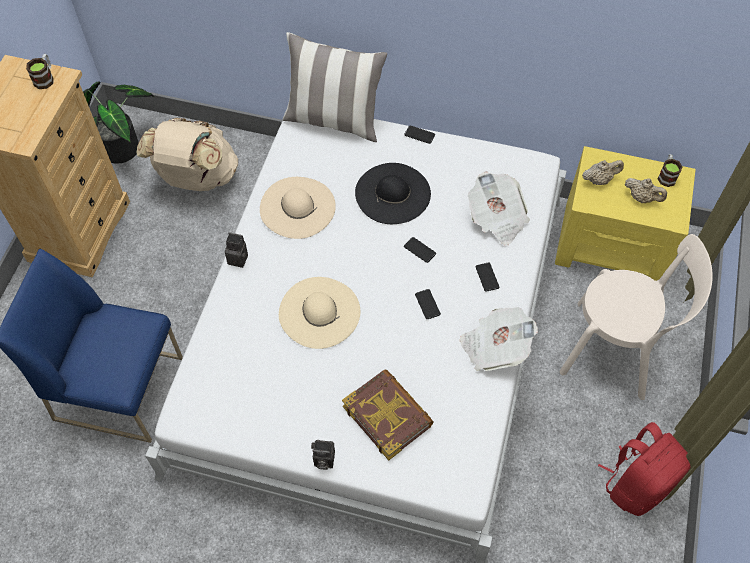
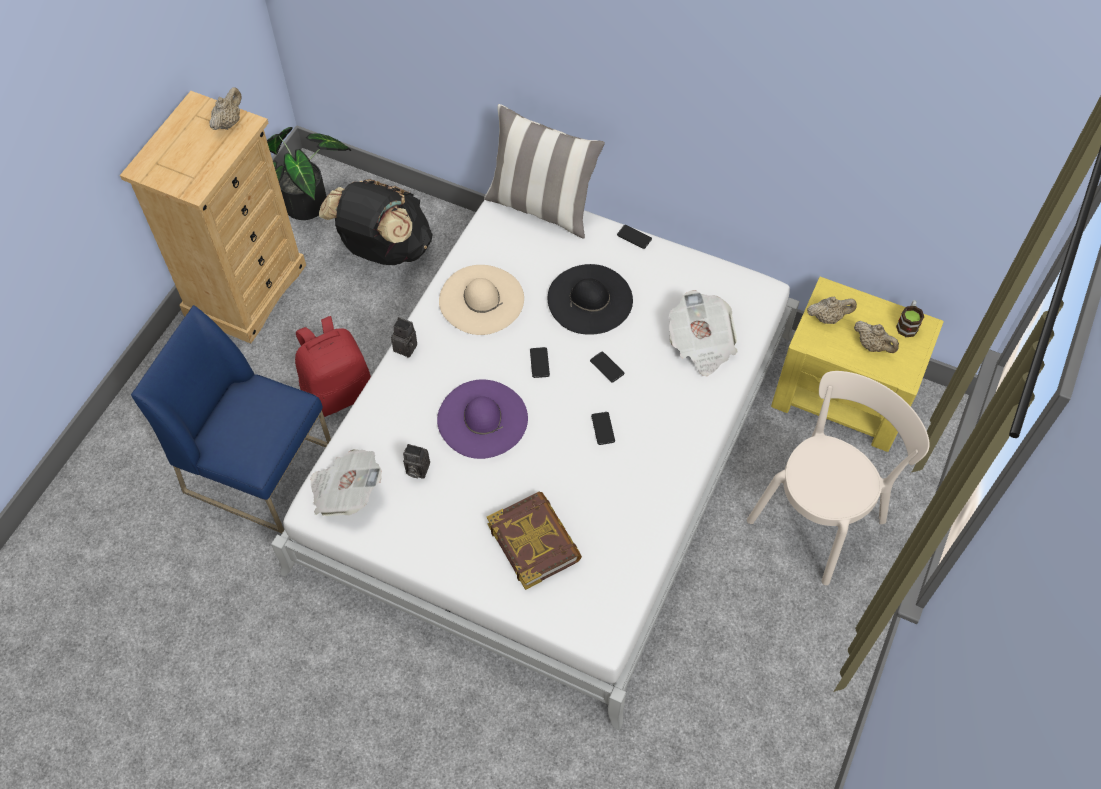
camera: 10 degrees right, 0 degrees up
(45, 78) = (229, 122): mug -> beige teapot
(196, 178) = (384, 249): beige backpack -> black backpack
(319, 312) = (482, 419): beige hat -> purple hat
(323, 460) = (455, 578): camera -> camera (416, 469)
(487, 277) = (675, 408): phone -> phone (539, 363)
(495, 347) = (667, 487): newspaper -> newspaper (346, 492)
(616, 351) = (820, 516): beige chair -> beige chair turned 75 degrees counterclockwise
(636, 483) = (809, 667): red backpack -> red backpack (338, 391)

